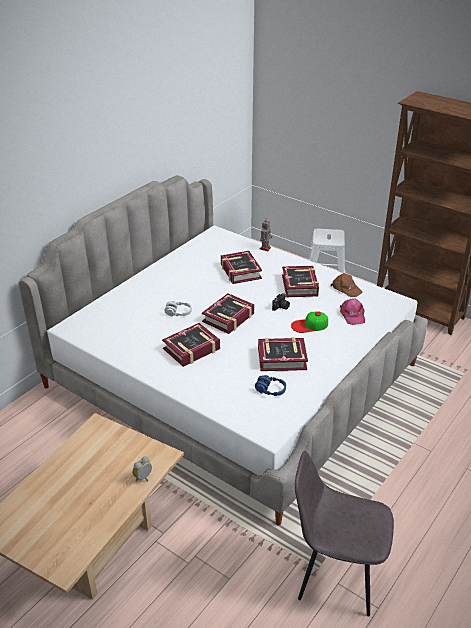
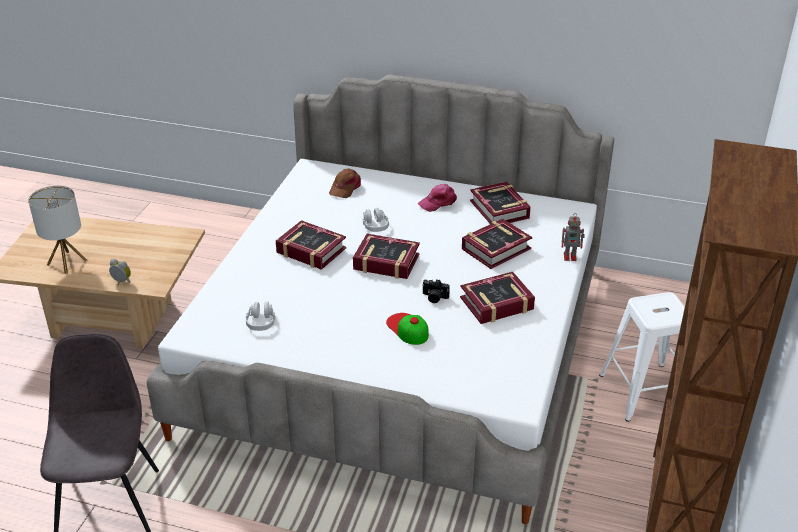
camera: 70 degrees right, 0 degrees up
(84, 516) = (66, 262): none -> table lamp
(270, 390) = (261, 322): blue headphones -> grey headphones
(282, 358) = (325, 319): book -> book (500, 209)
(346, 289) = (518, 347): brown cap -> brown cap (345, 188)
(352, 315) = (455, 363): pink cap -> pink cap (438, 202)

